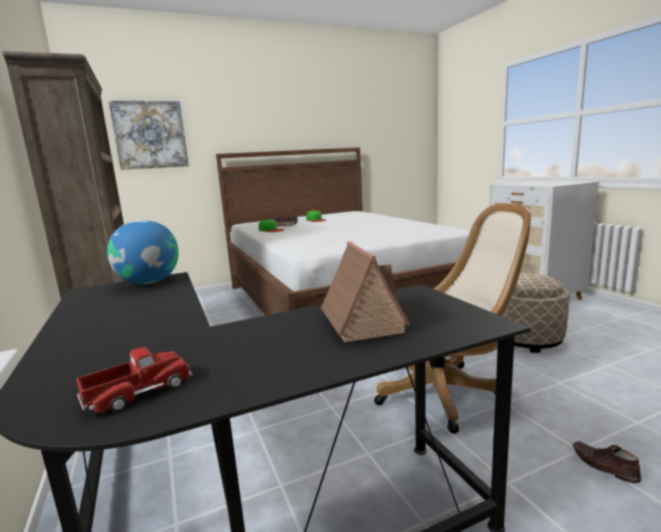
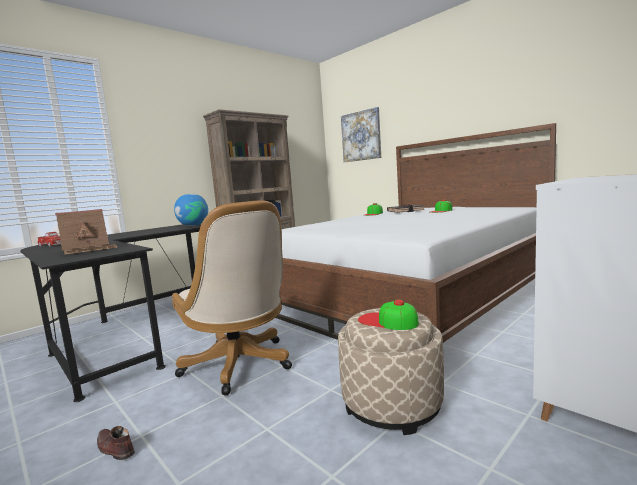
camera: 70 degrees right, 5 degrees down
(535, 279) = (387, 321): none -> cap
(603, 466) = (115, 448): brown shoe -> brown shoe turned 90 degrees counterclockwise

